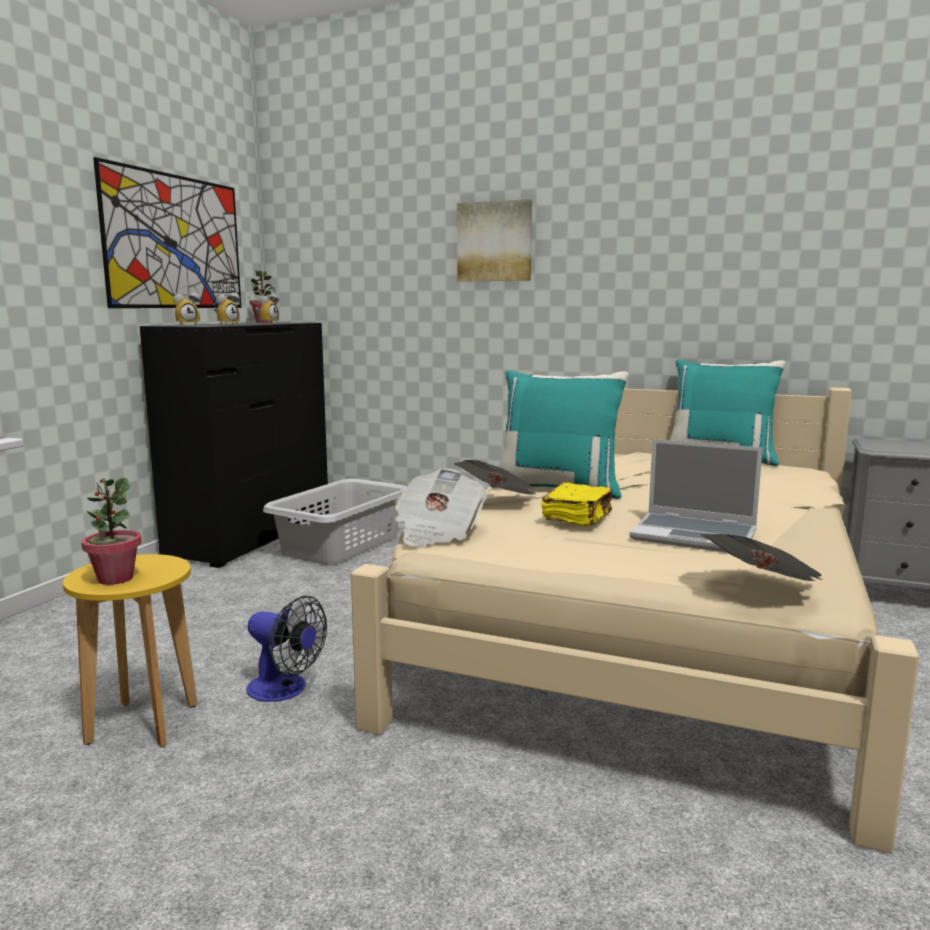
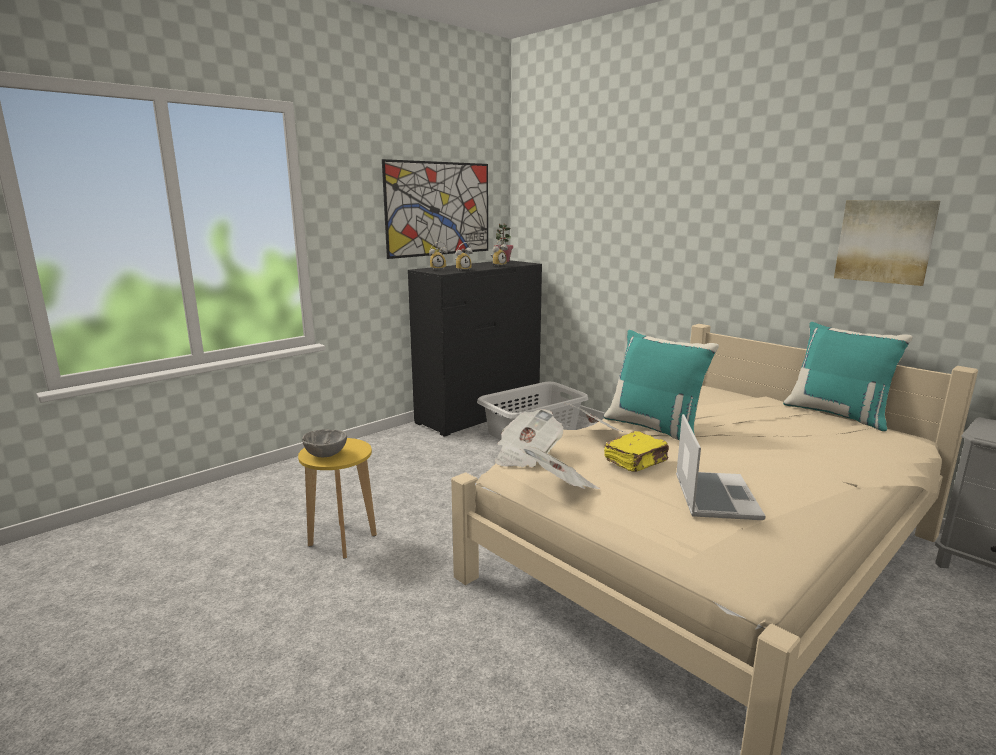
camera: 25 degrees right, 5 degrees up
(115, 579) = (325, 455): potted plant -> grey bowl
(285, 690) = (430, 538): fan -> none
(494, 241) = (669, 209): picture -> picture (885, 241)
(695, 535) = (714, 496): laptop -> laptop turned 135 degrees counterclockwise
(763, 589) = (711, 560): newspaper -> newspaper (559, 487)

